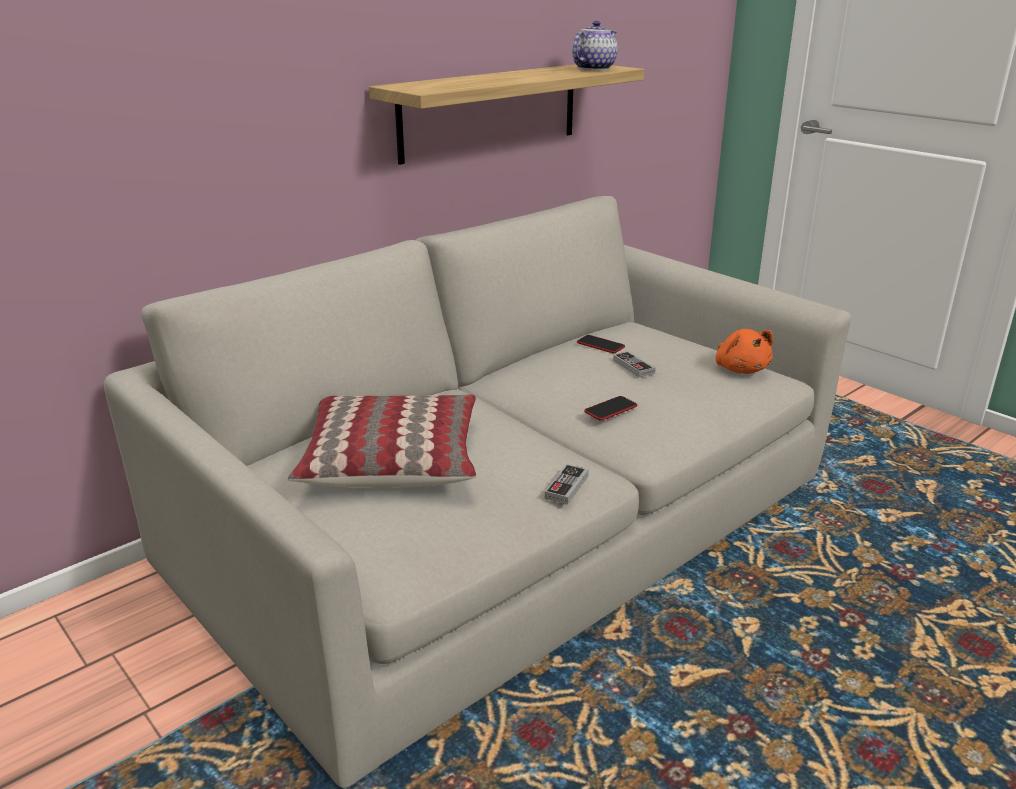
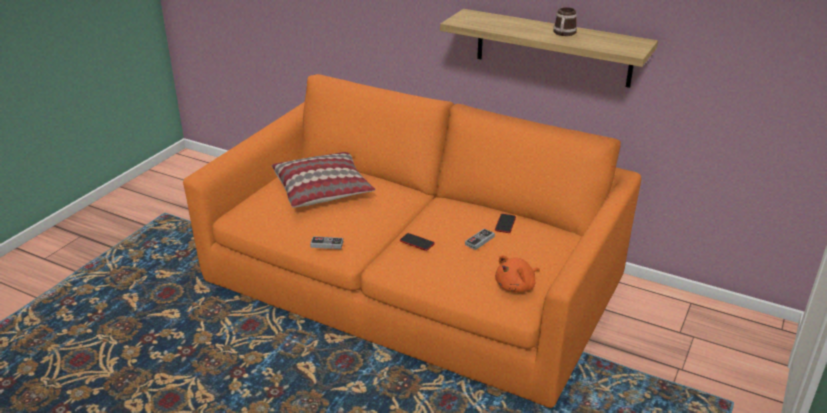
camera: 70 degrees right, 5 degrees up
(508, 520) = (415, 281): grey sofa -> orange sofa
(534, 74) = (563, 33): none -> mug
(594, 68) = (617, 45): teapot -> none

